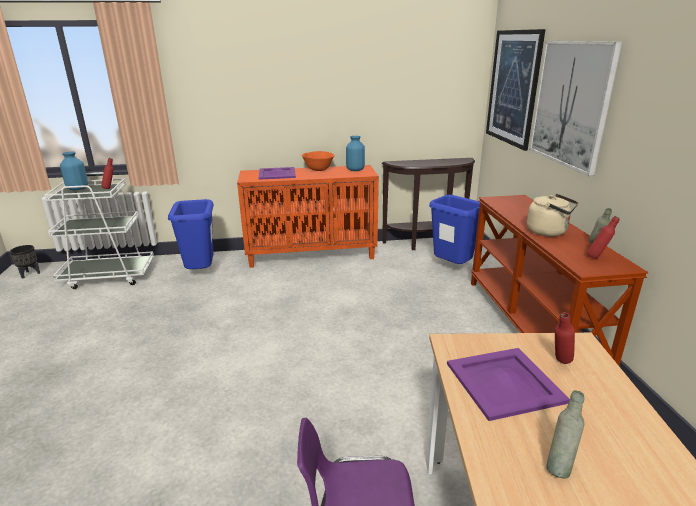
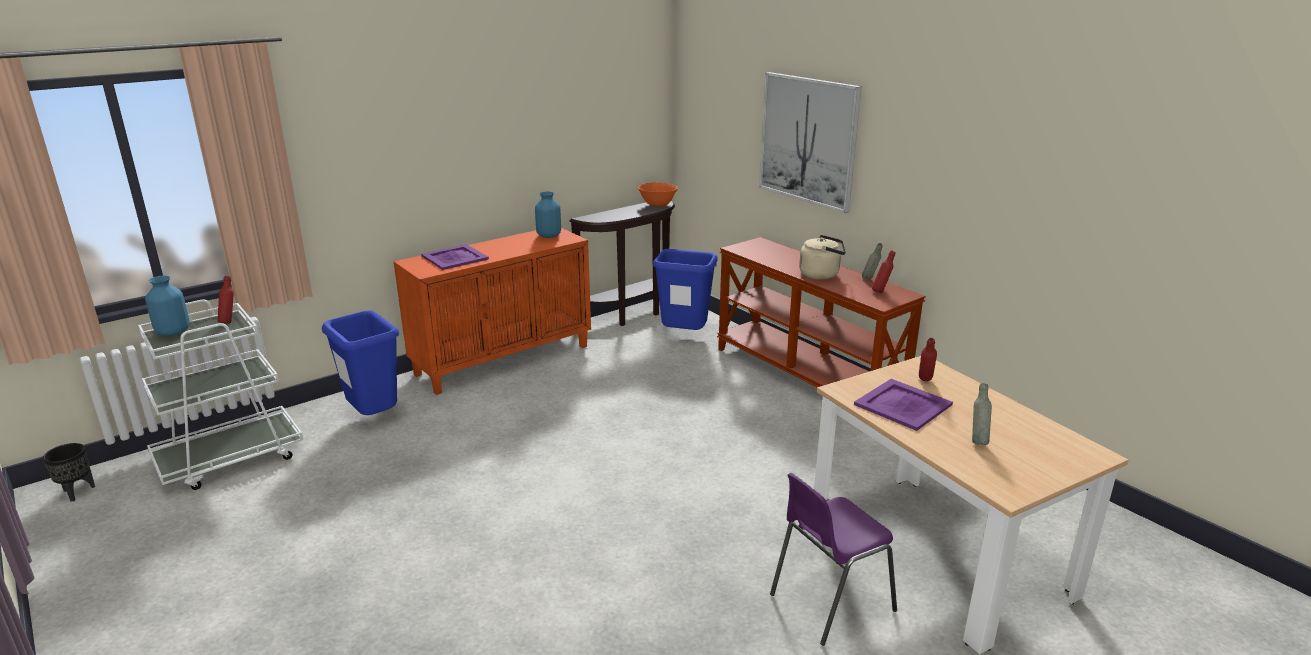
camera: 30 degrees left, 0 degrees up
(318, 170) = (502, 243): orange bowl -> orange bowl (657, 205)
(513, 88) = (719, 116): picture -> none

